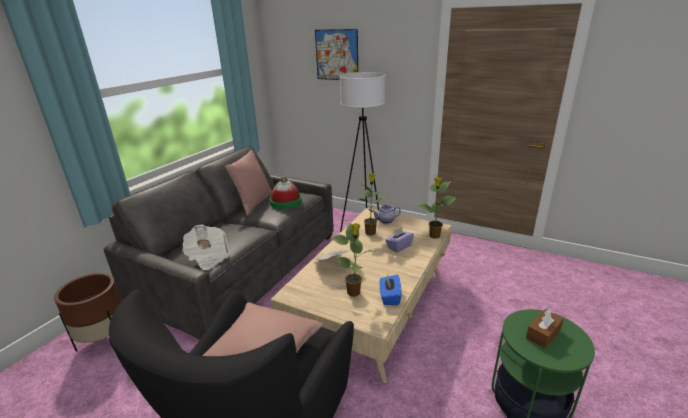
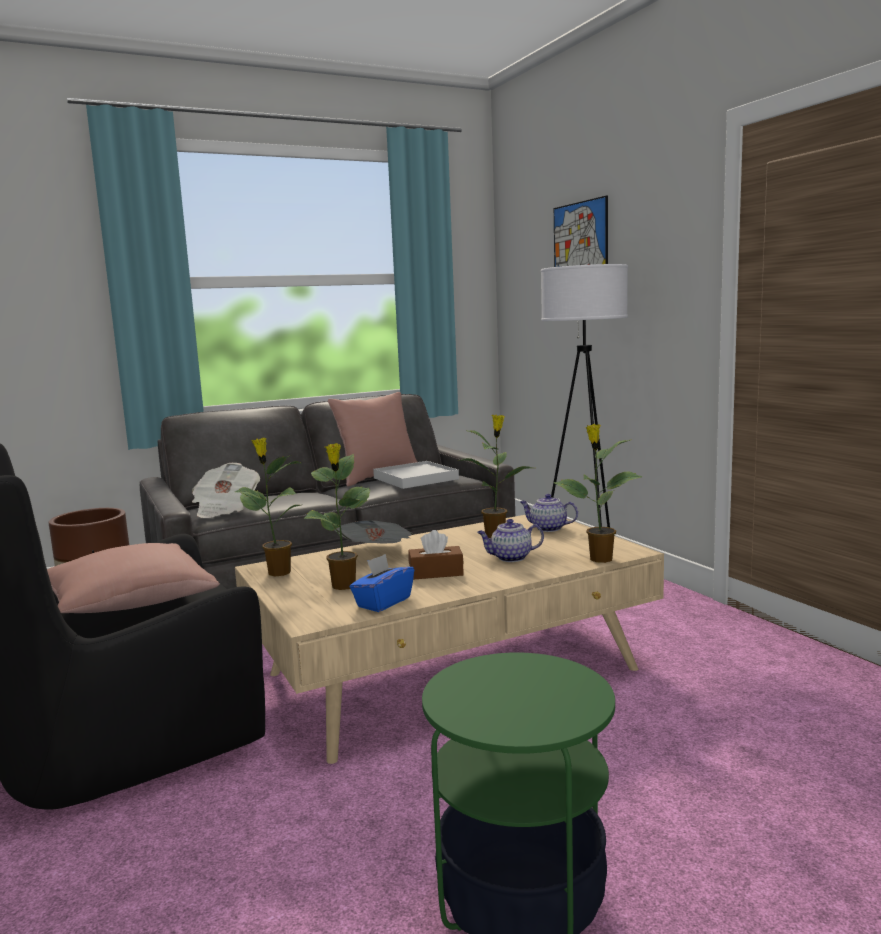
camera: 35 degrees right, 15 degrees down
(286, 202) = (416, 478): hat -> white tray
(304, 295) = (277, 572): none -> potted plant
(399, 246) = (510, 558): purple tissue box -> teapot
(543, 334) = (516, 688): brown tissue box -> brown tissue box (436, 573)

